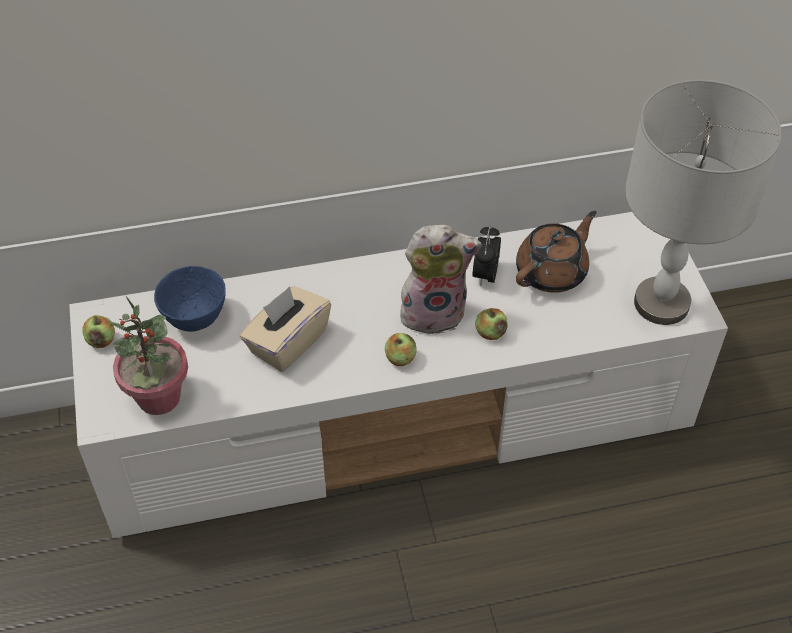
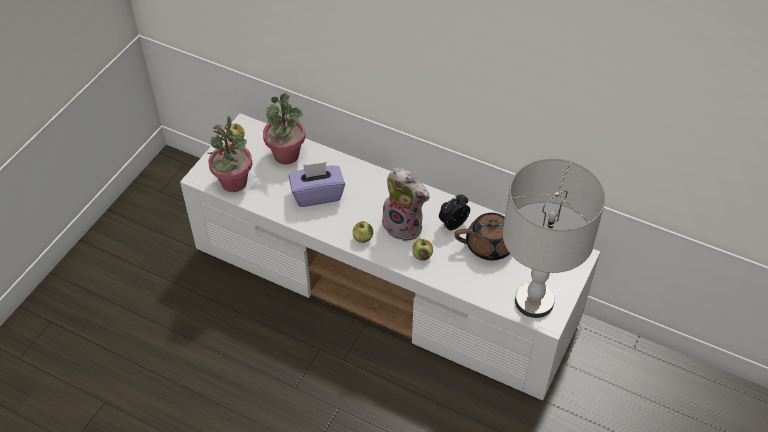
camera: 40 degrees right, 0 degrees up
(193, 319) = (286, 155): blue bowl -> potted plant
(287, 342) = (317, 194): beige tissue box -> purple tissue box

